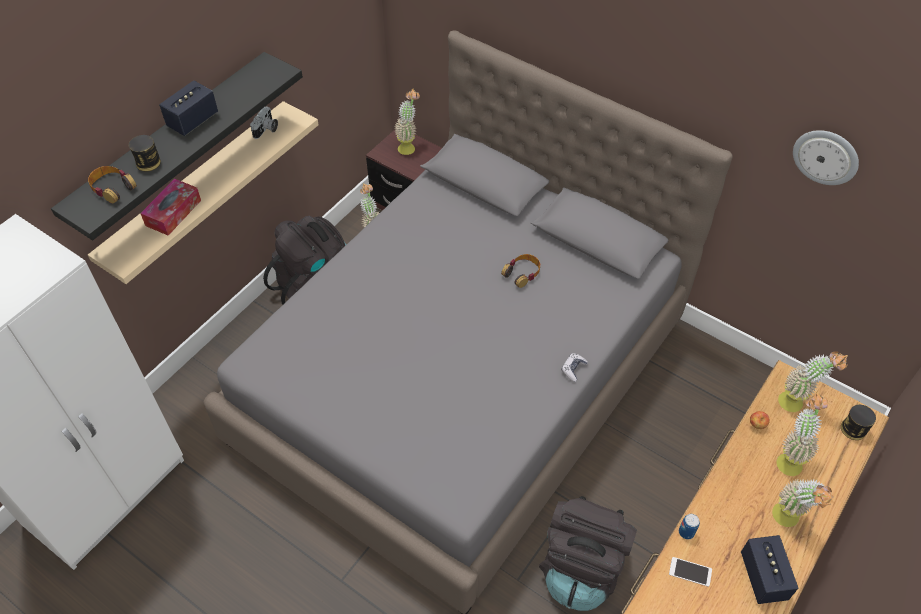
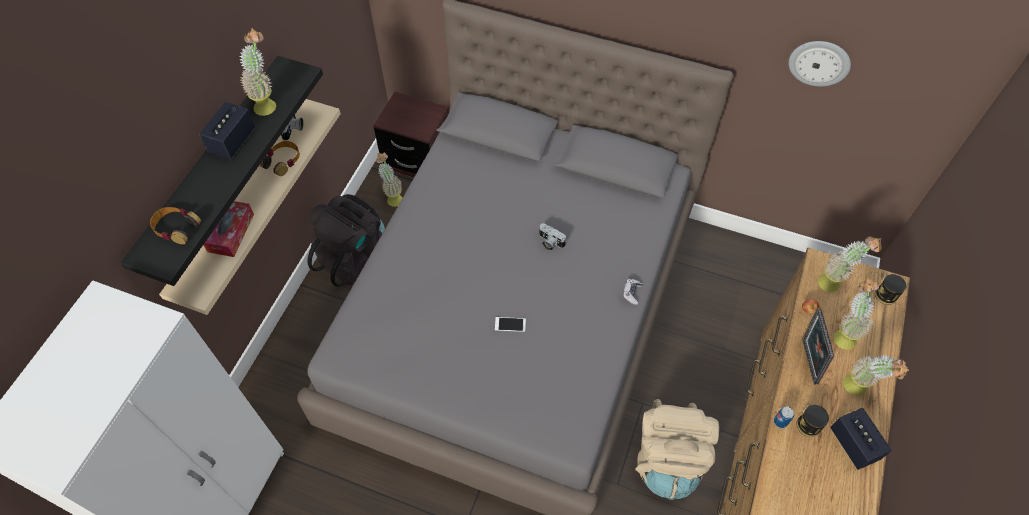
camera: 15 degrees left, 5 degrees up
(148, 163) = (203, 194): can -> can (808, 425)
(409, 146) = (410, 109): potted plant -> potted plant (267, 103)
(502, 300) = (550, 242): none -> camera
(522, 273) = (559, 213): headphones -> headphones (282, 161)
(581, 568) = (668, 459): black backpack -> beige backpack
(690, 571) = (794, 456): phone -> phone (510, 324)
(737, 477) = (806, 361): none -> picture frame

